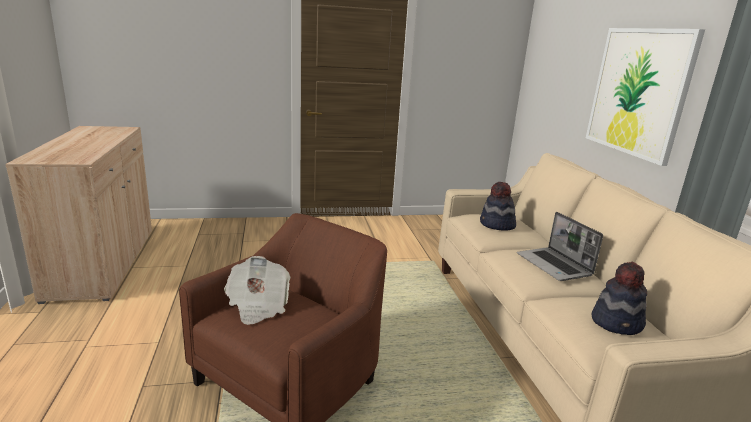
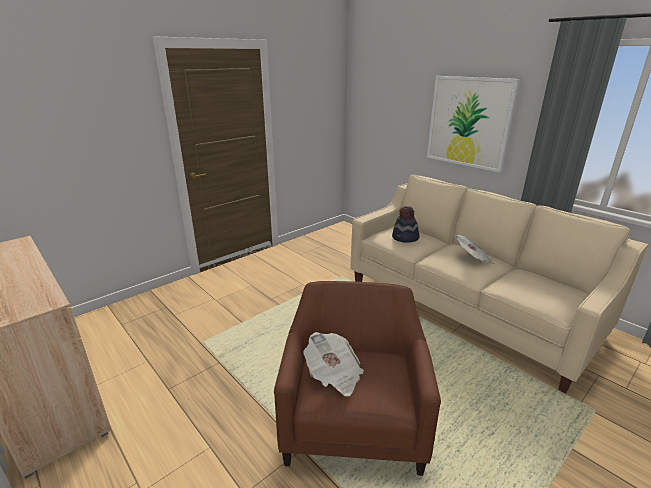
camera: 30 degrees left, 5 degrees up
(554, 265) = (472, 258): laptop -> newspaper
(617, 323) = (545, 287): hat -> none

